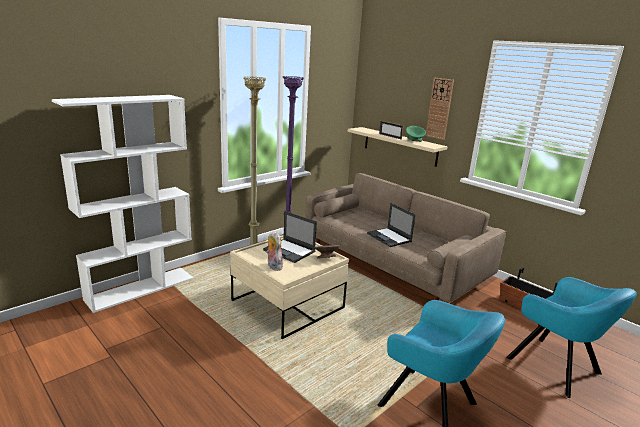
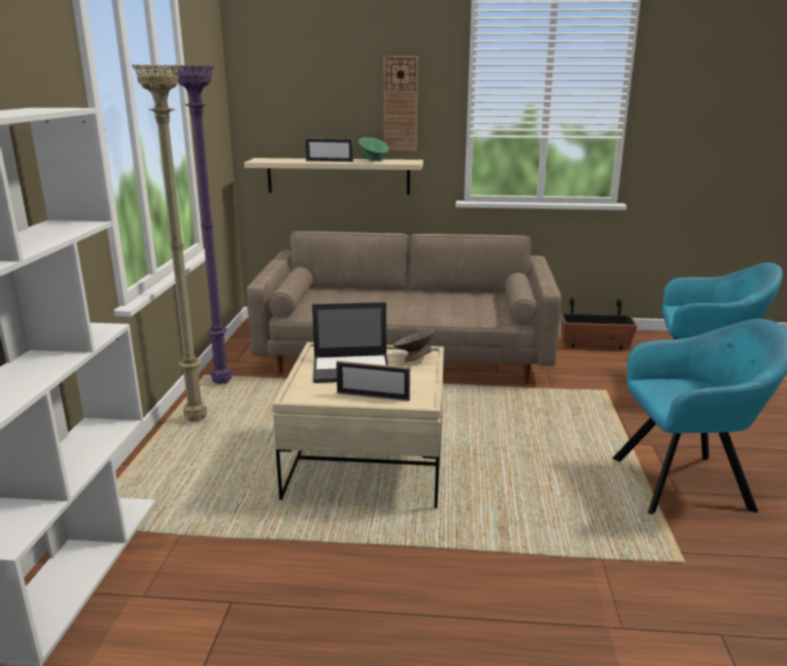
camera: 40 degrees left, 0 degrees up
(273, 266) = (373, 396): plush toy -> picture frame
(389, 237) = (419, 310): laptop -> none

